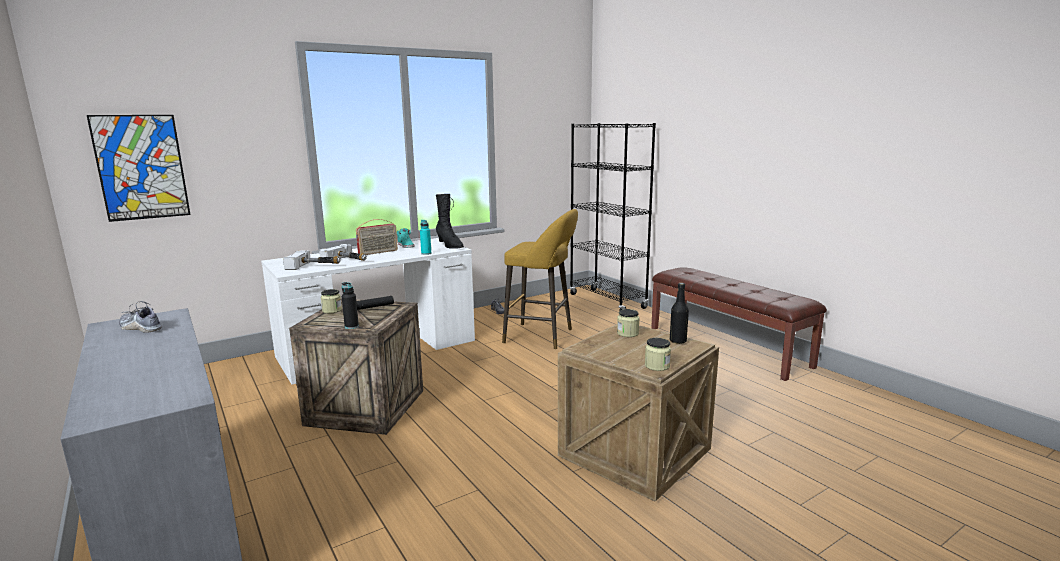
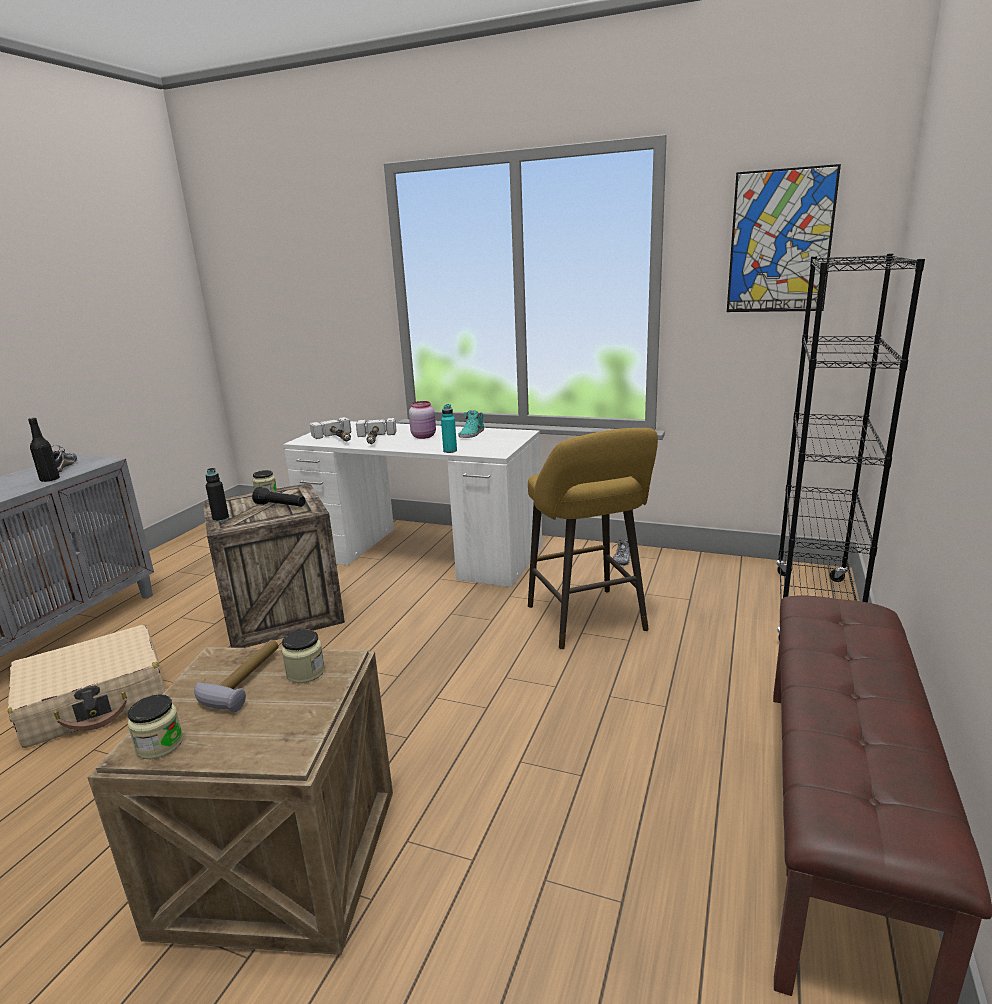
camera: 55 degrees right, 5 degrees up
(141, 167) = (260, 313): picture -> picture (780, 242)
(359, 500) = (96, 700): none -> beige suitcase
(378, 252) = (424, 436): radio -> pink jar
(449, 245) = (506, 446): black boot -> none
(616, 345) = (242, 680): none -> hammer
(678, 341) = (296, 729): black bottle -> black bottle (50, 479)

